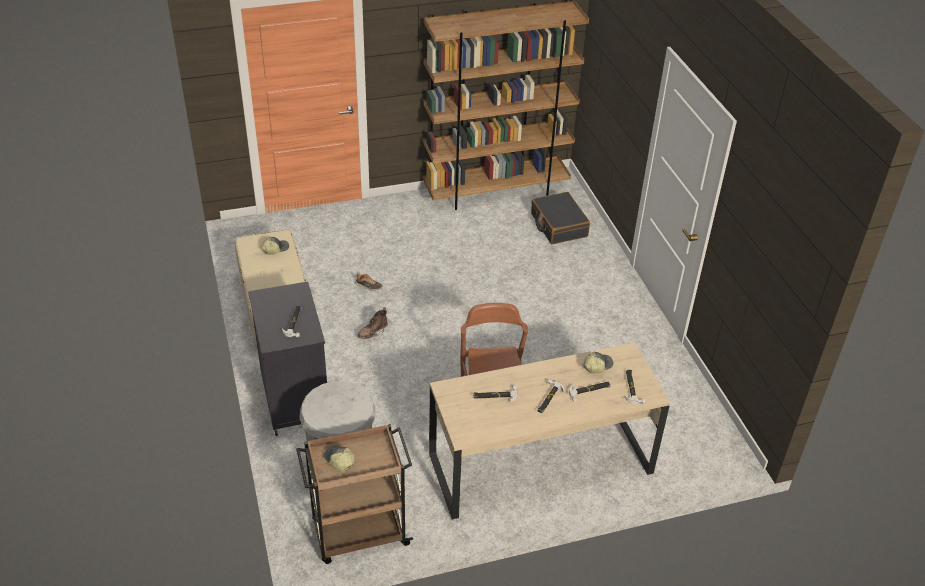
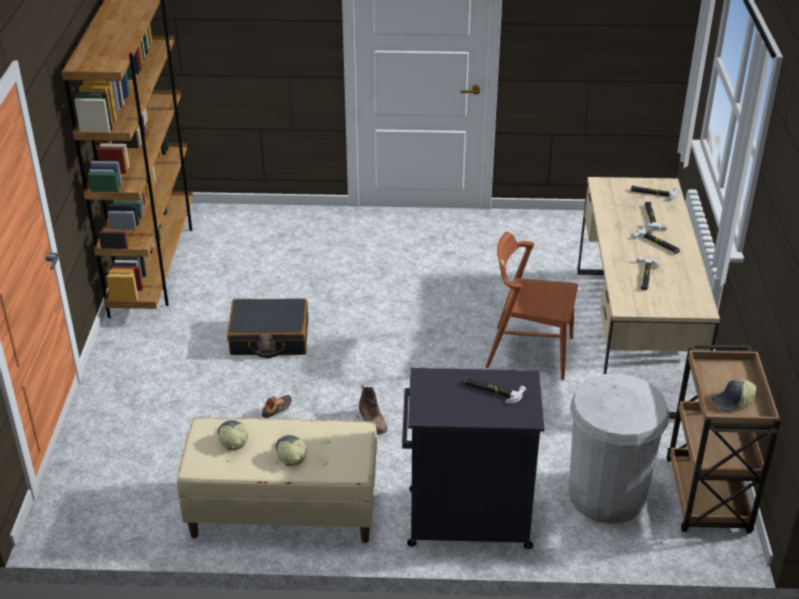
camera: 70 degrees left, 5 degrees down
(558, 225) = (254, 236): black suitcase -> black suitcase (269, 338)
(597, 365) = (615, 205): cap -> cap (290, 453)

